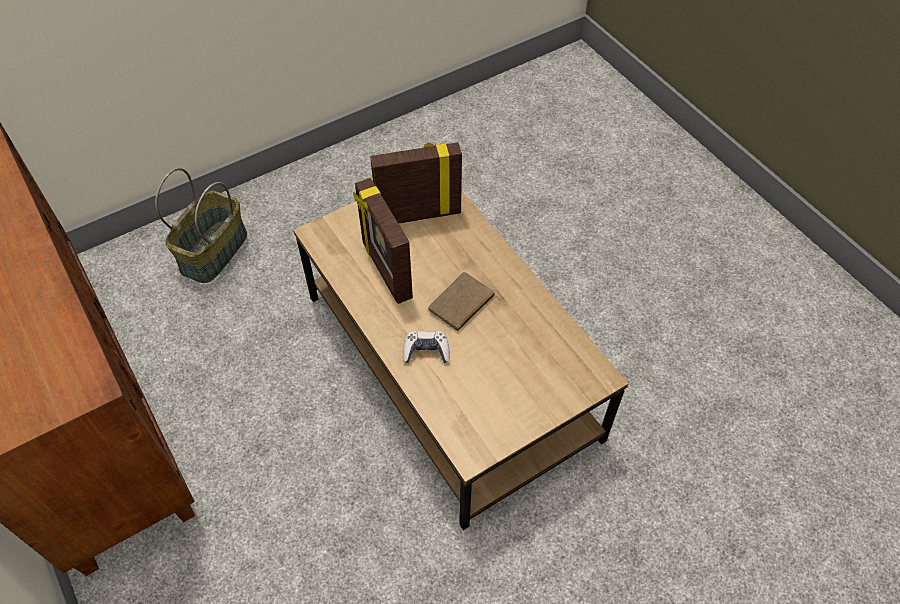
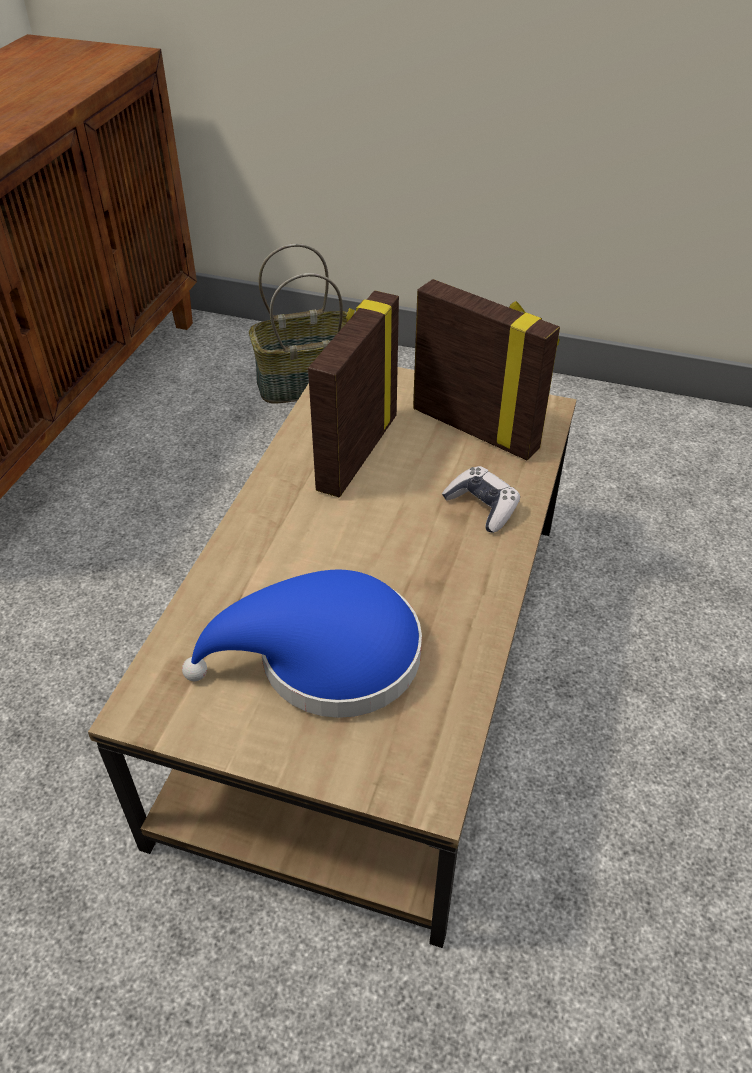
camera: 50 degrees right, 10 degrees down
(426, 351) = (270, 560): game controller -> game controller (482, 507)
(463, 304) = (384, 550): brown book -> none
(505, 368) = (325, 658): none -> blue hat

